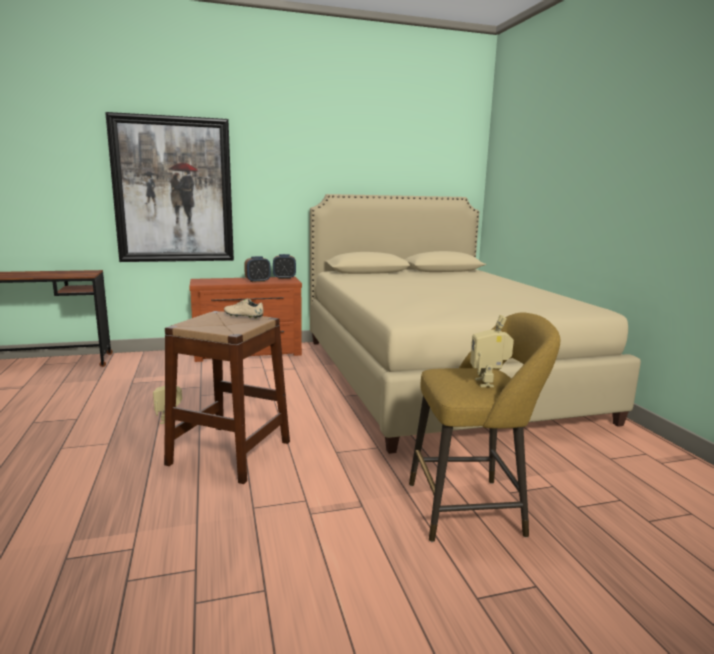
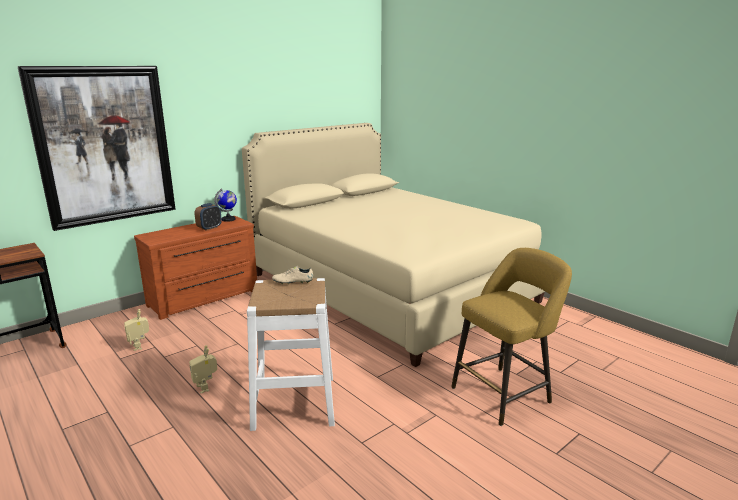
camera: 25 degrees left, 5 degrees up
(230, 452) = (294, 402): brown stool -> white stool
(284, 278) = (228, 219): alarm clock -> globe
(488, 383) = (521, 305): toy robot -> toy robot (140, 346)

